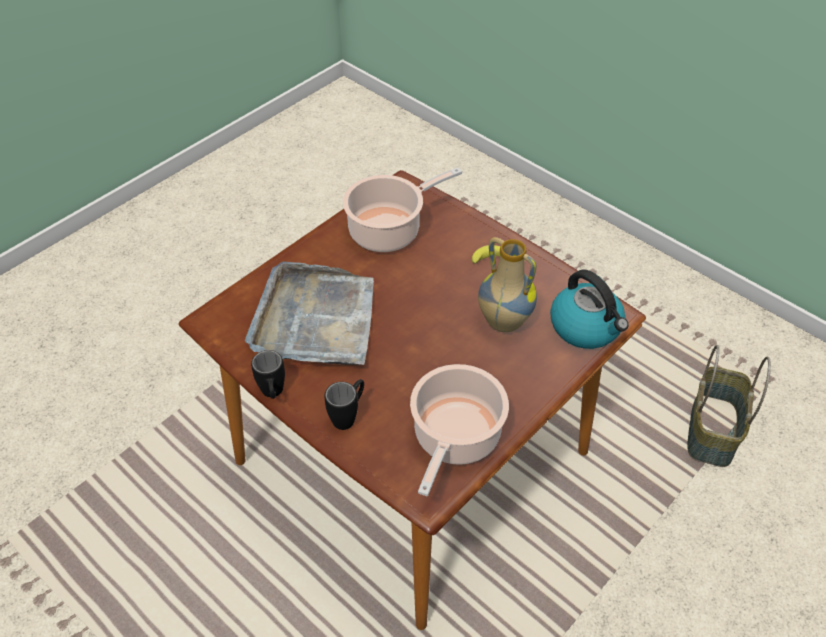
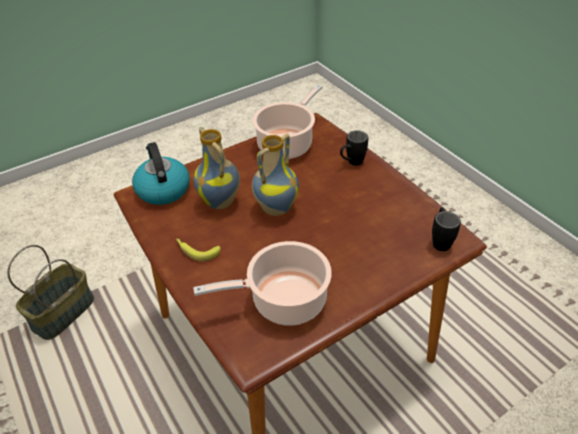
camera: 165 degrees left, 5 degrees down
(273, 395) = (403, 181): black mug -> black mug (440, 240)
(315, 319) = (368, 226): grey tray -> none
(432, 326) = (275, 207): none -> vase

